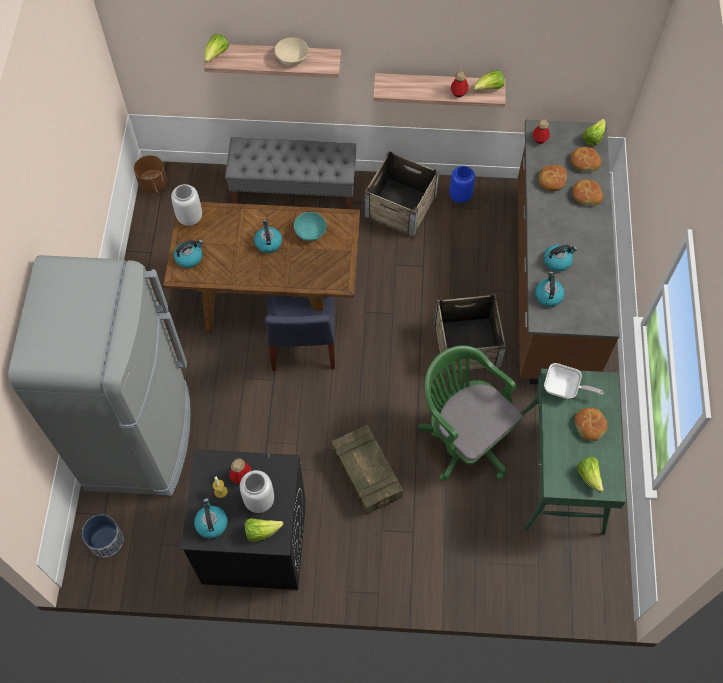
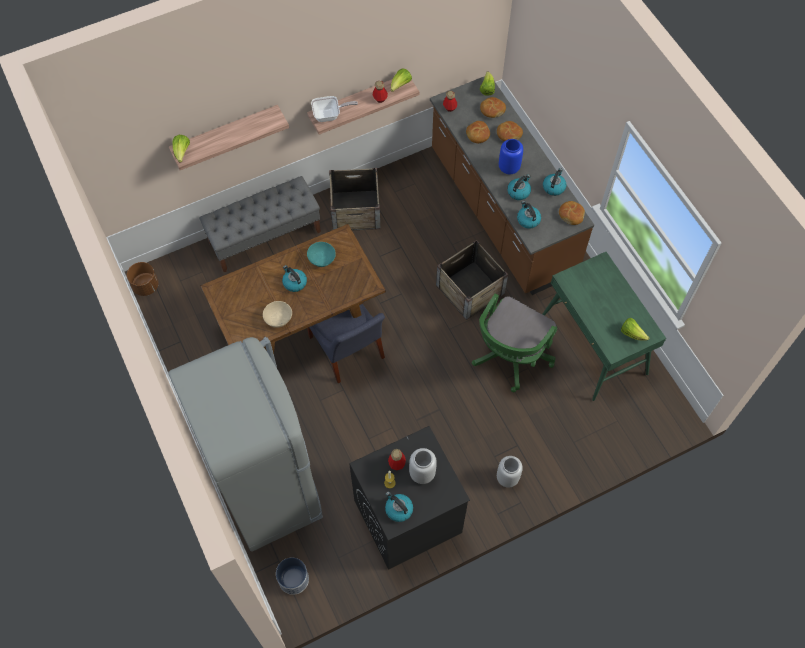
camera: 30 degrees left, 0 degrees up
(189, 218) = (219, 294): grey vase -> grey vase (507, 478)
(189, 257) = (240, 324): kettle -> kettle (553, 187)
(261, 531) = (438, 494): lettuce -> none
(292, 58) = (244, 128): beige bowl -> beige bowl (278, 318)
(366, 474) = (457, 422): crate -> none
(460, 196) = (395, 180): blue vase -> blue vase (509, 168)
(463, 436) = (510, 357): green office chair -> green office chair turned 75 degrees counterclockwise
(564, 389) = (577, 281): frying pan -> frying pan (329, 115)
(590, 425) = (610, 298): bread -> bread (571, 215)

